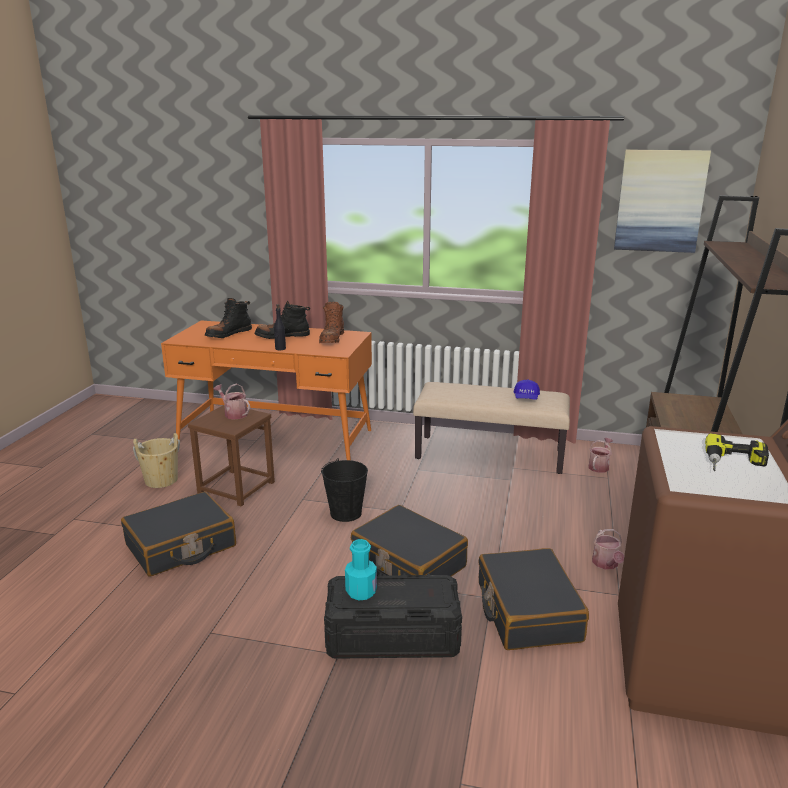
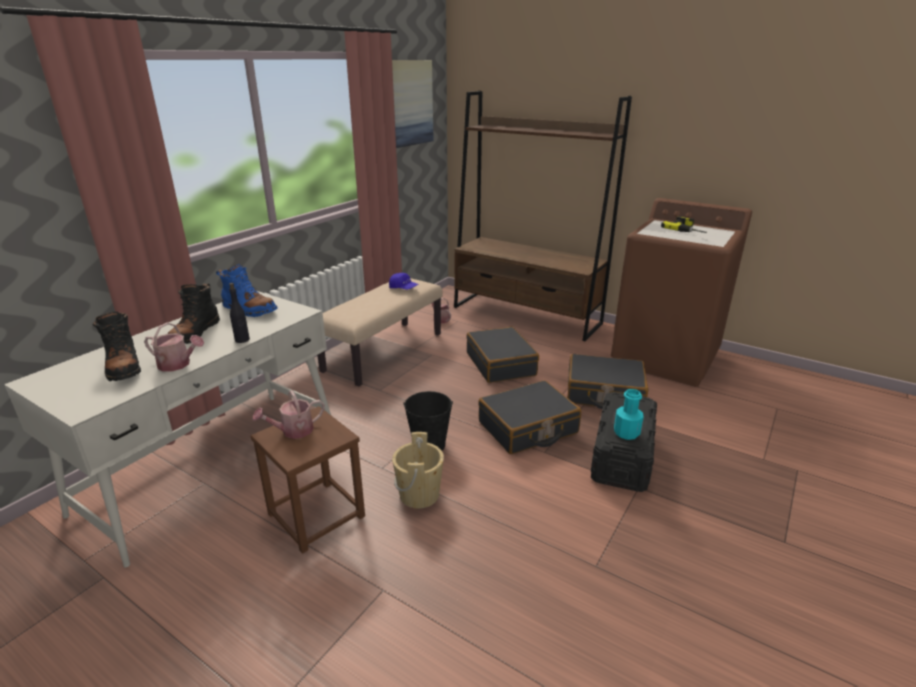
camera: 70 degrees left, 5 degrees up
(161, 480) = (230, 591): beige bucket -> beige bucket (419, 494)
(181, 546) = (424, 579): black suitcase -> black suitcase (501, 364)
(275, 437) = (214, 465): orange desk -> white desk
(332, 339) = (249, 309): brown boot -> blue boot
(606, 564) = (561, 353): watering can -> watering can (178, 365)

